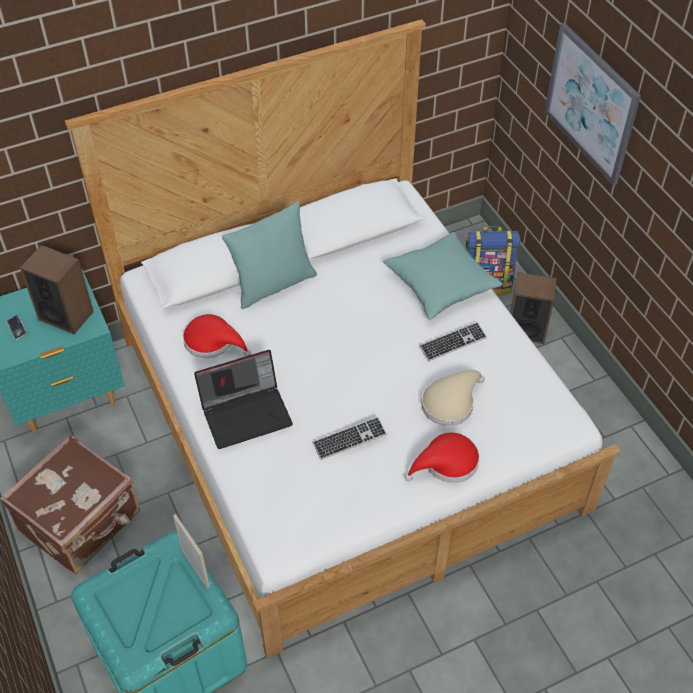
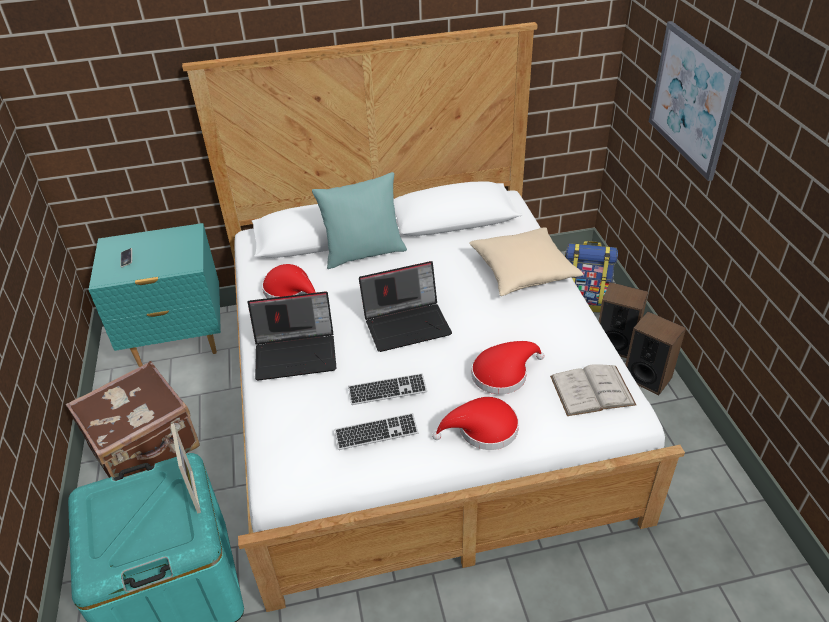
camera: 15 degrees right, 10 degrees down
(66, 315) = (172, 254): speaker -> speaker (647, 377)
(345, 363) = (407, 323): none -> laptop
(440, 284) = (523, 271): turquoise pillow -> beige pillow
(450, 402) = (503, 373): beige hat -> red hat
(453, 343) = (521, 321): keyboard -> keyboard (376, 433)
(534, 407) = (592, 390): none -> white book

